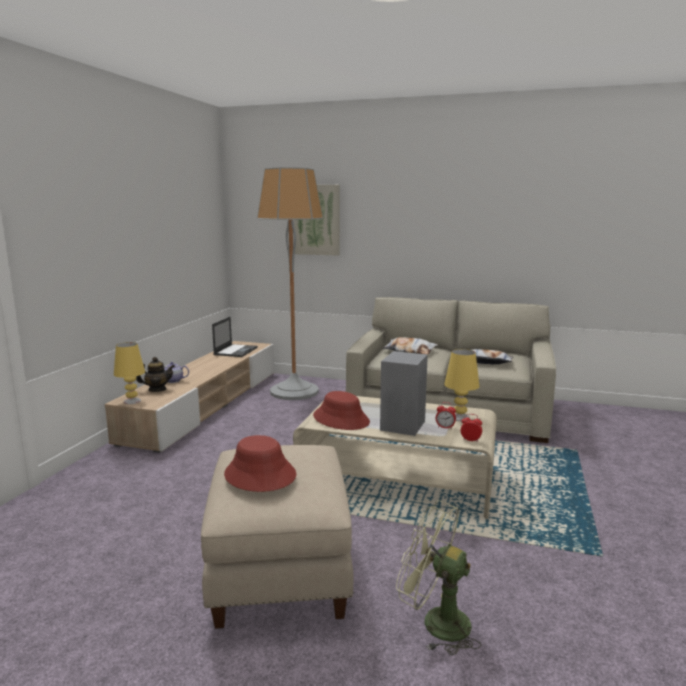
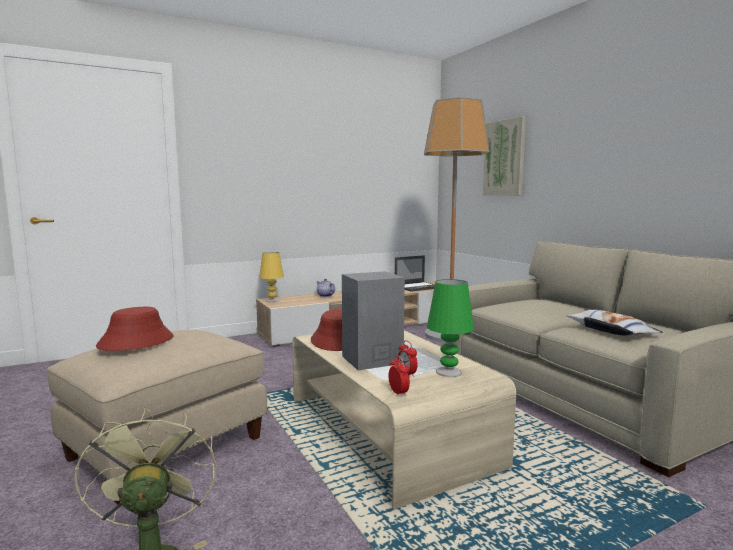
camera: 45 degrees right, 5 degrees down
(157, 390) = (302, 298): teapot -> none
(410, 350) = (541, 304): pillow -> none
(460, 417) = (448, 372): yellow table lamp -> green table lamp

